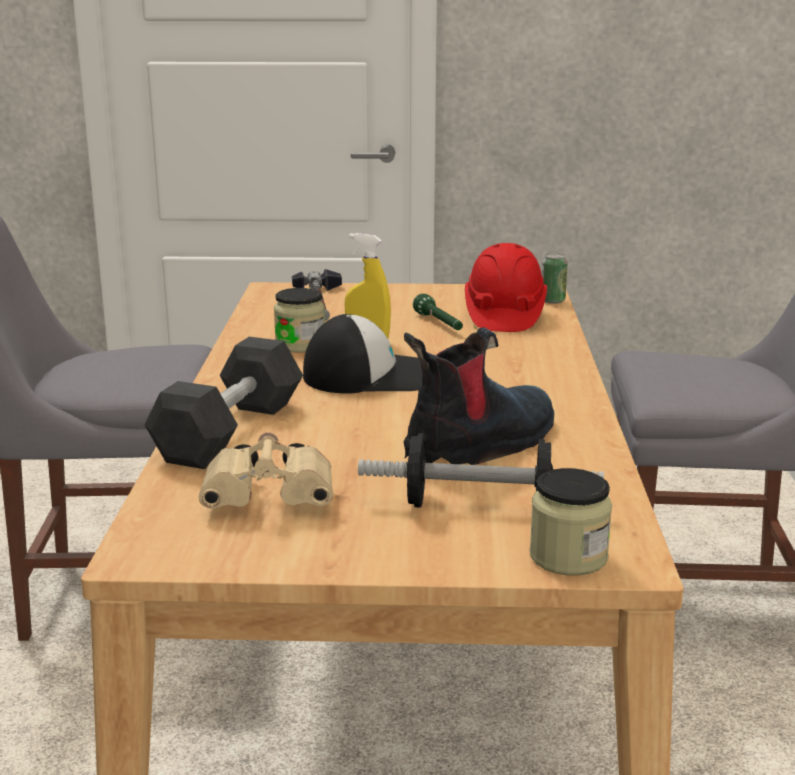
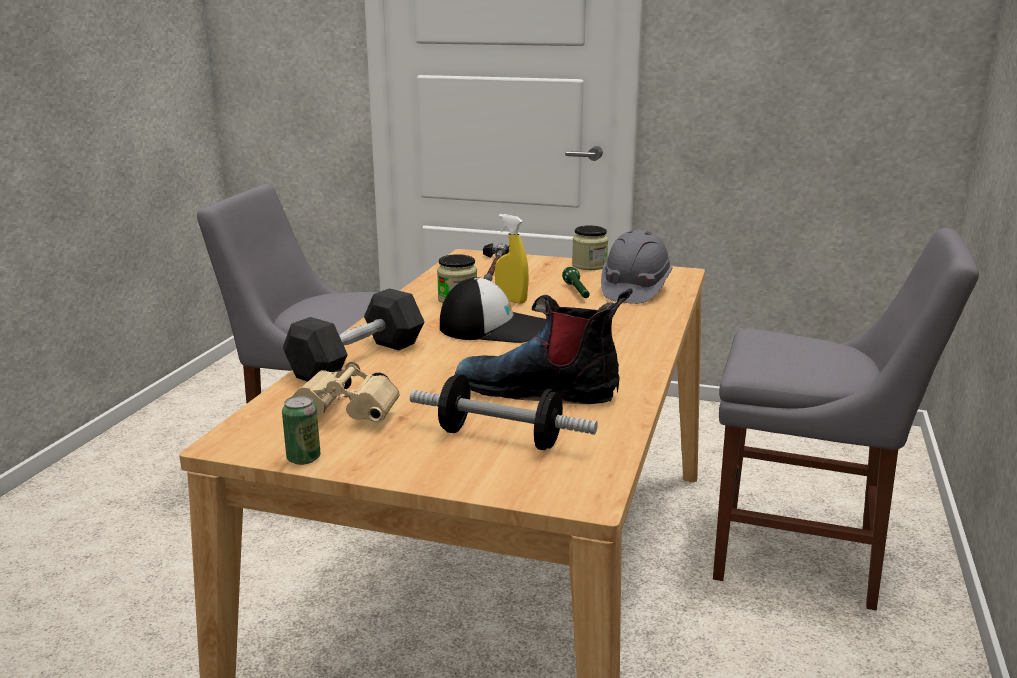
camera: 15 degrees right, 0 degrees up
(482, 445) = (540, 390): boot -> boot turned 135 degrees counterclockwise
(504, 316) = (634, 290): red hard hat -> grey hard hat
(552, 301) = (684, 281): can -> can (303, 458)
(568, 557) = (541, 486): jar -> jar (589, 265)

